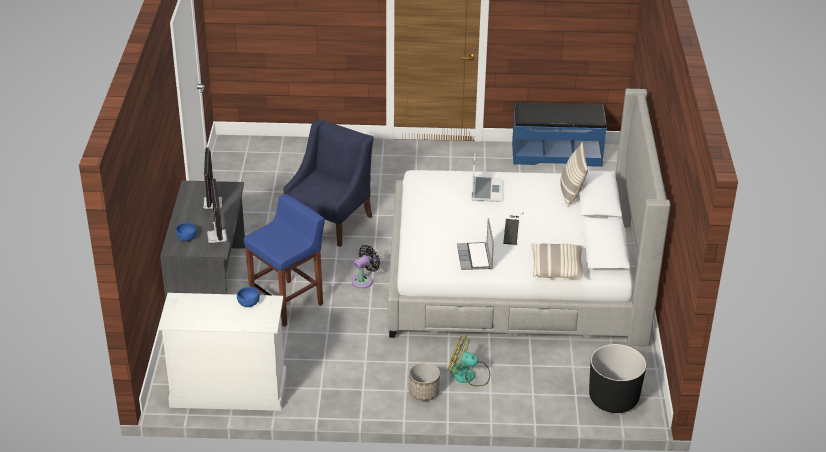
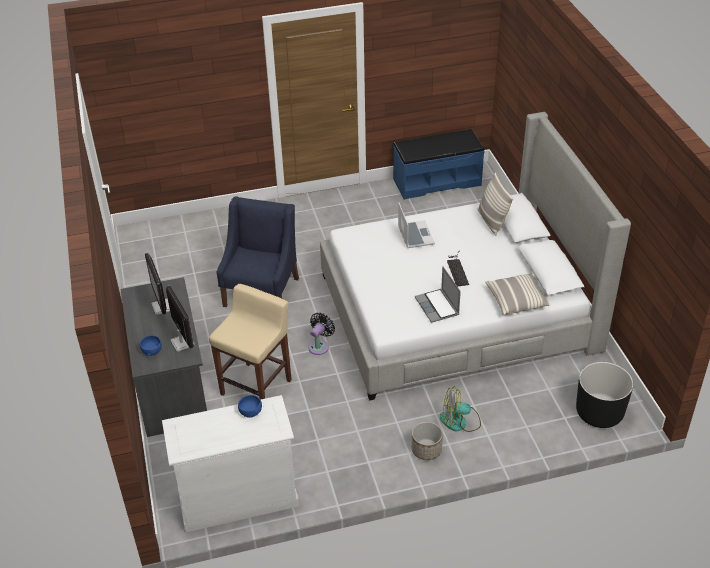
camera: 15 degrees left, 5 degrees up
(288, 303) = (257, 386): blue stool -> beige stool

